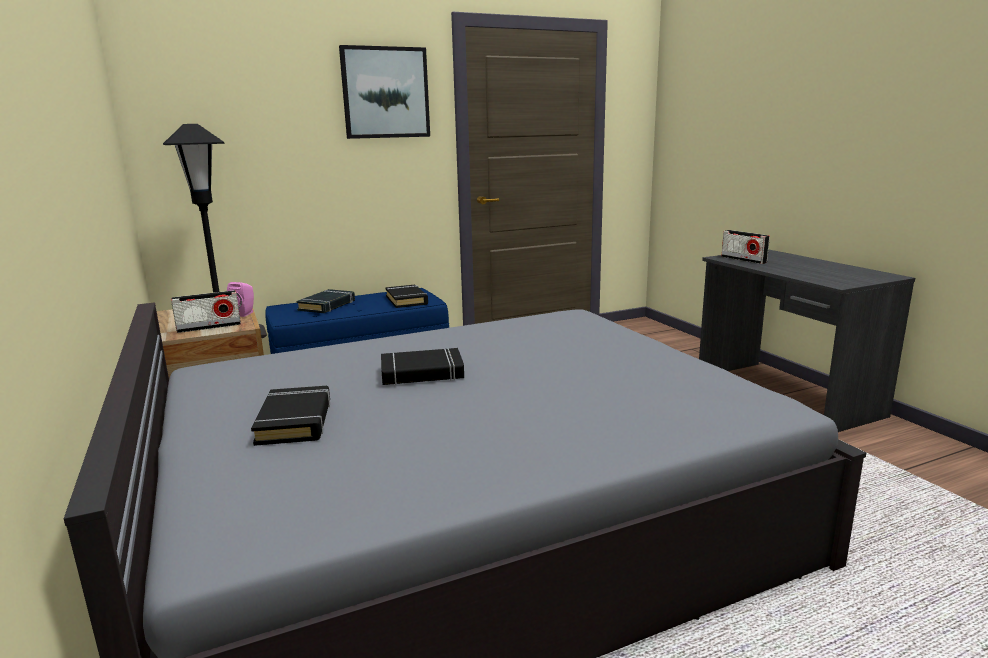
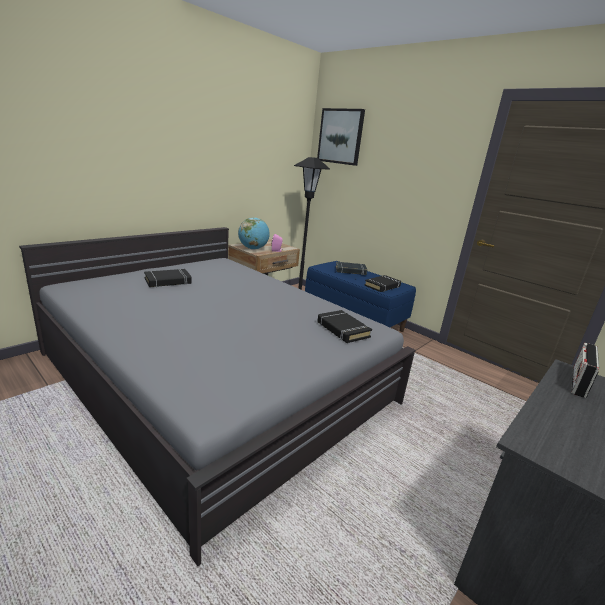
camera: 65 degrees right, 5 degrees up
(209, 327) = (253, 249): radio -> globe
(385, 93) = (433, 150): picture -> picture (340, 136)
(422, 373) = (232, 296): black book -> black book (342, 330)

